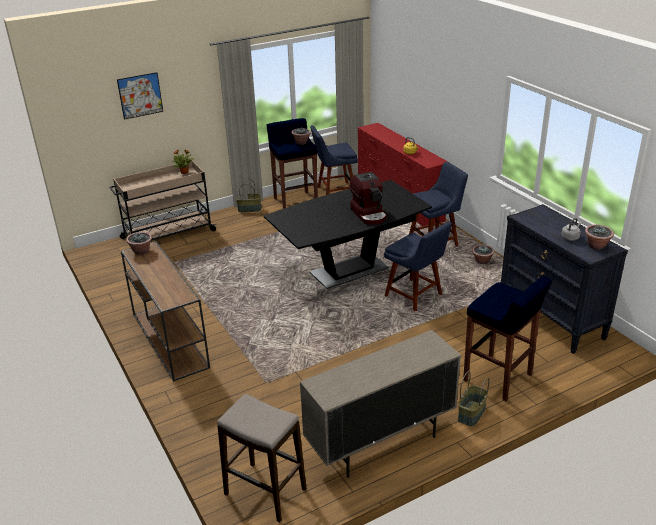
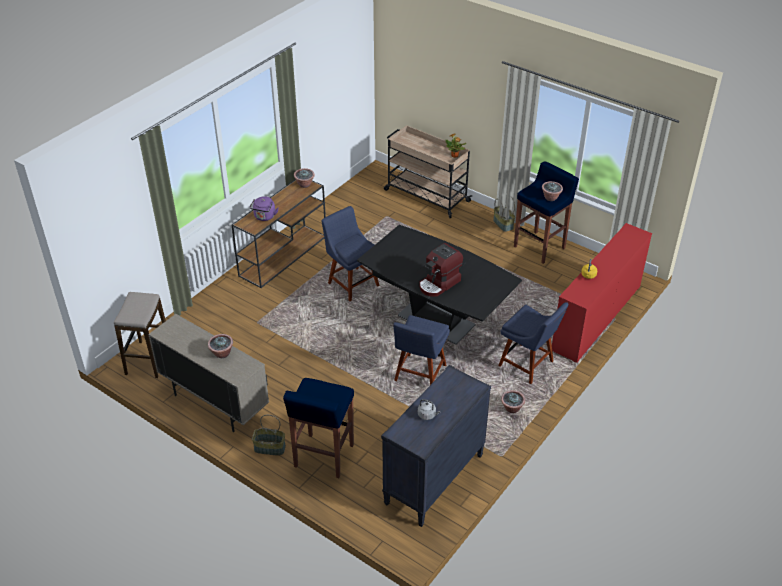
camera: 65 degrees right, 10 degrees up
(140, 95) = (443, 72): picture -> none
(171, 286) = (264, 217): none -> purple kettle
(334, 191) = (581, 266): blue chair -> blue chair (352, 283)
(596, 246) = (420, 436): potted plant -> potted plant (222, 354)

